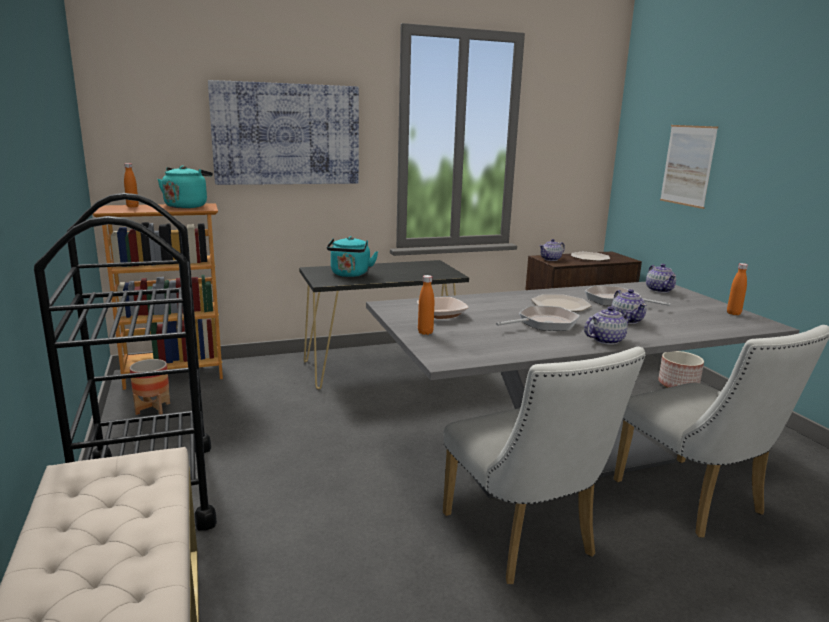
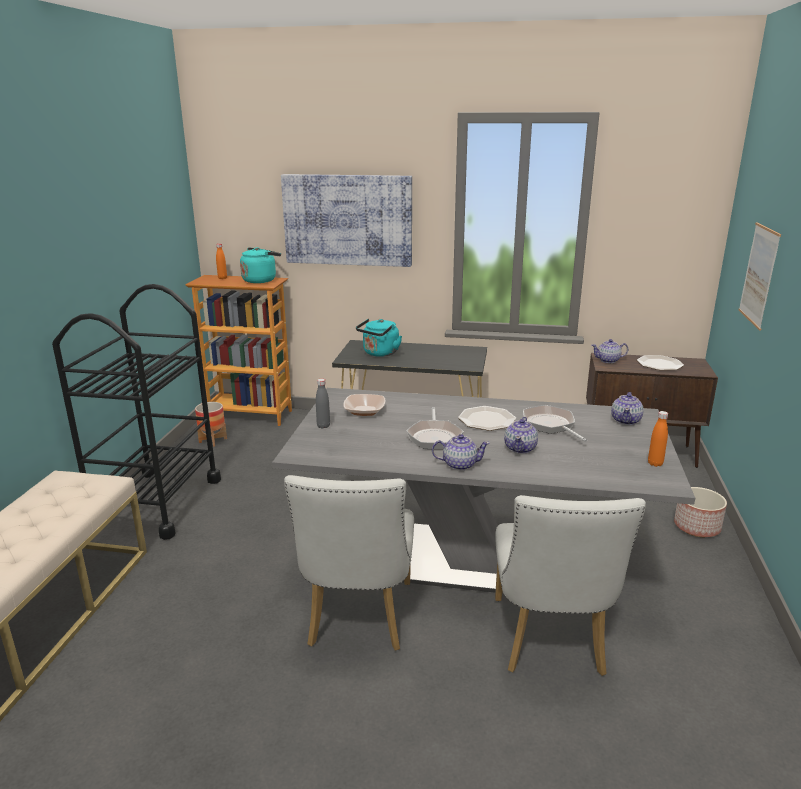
camera: 30 degrees right, 5 degrees up
(425, 332) = (323, 426): orange bottle -> grey bottle
(544, 323) = (434, 437): frying pan -> frying pan turned 90 degrees clockwise

